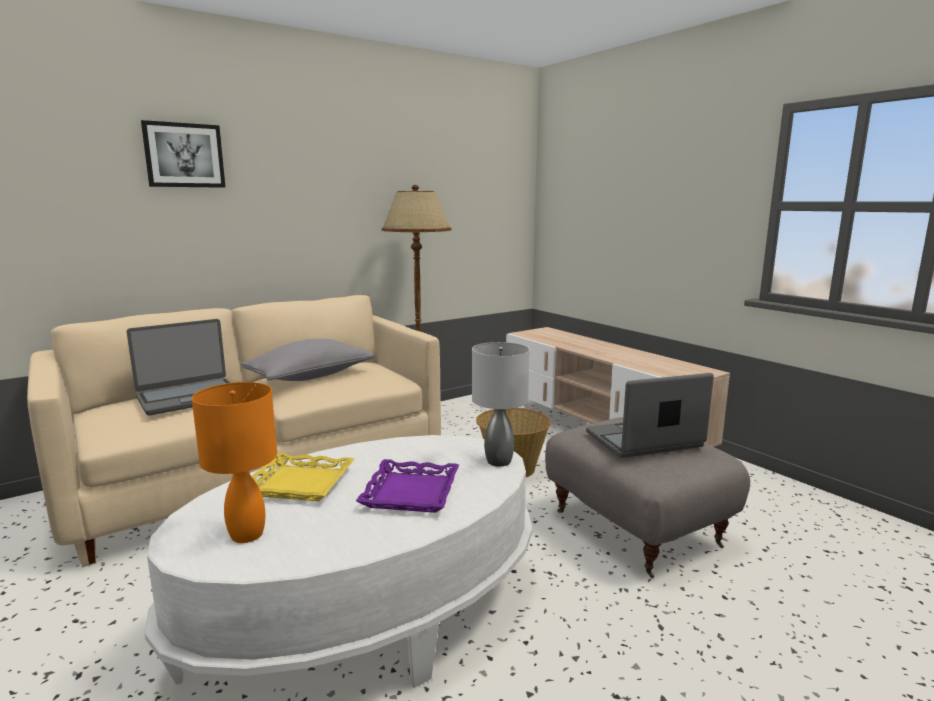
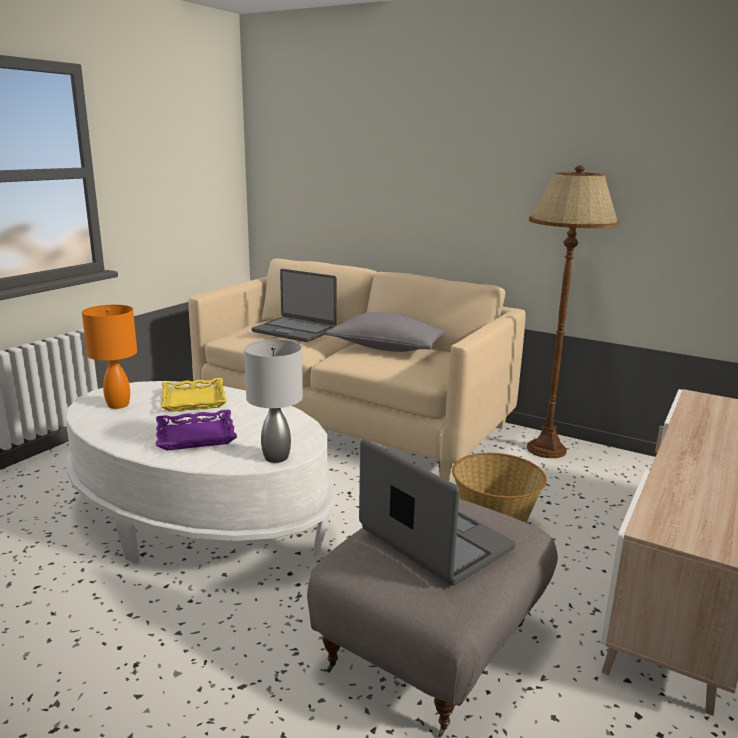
camera: 65 degrees right, 5 degrees up
(184, 155) = (382, 133): picture -> none

